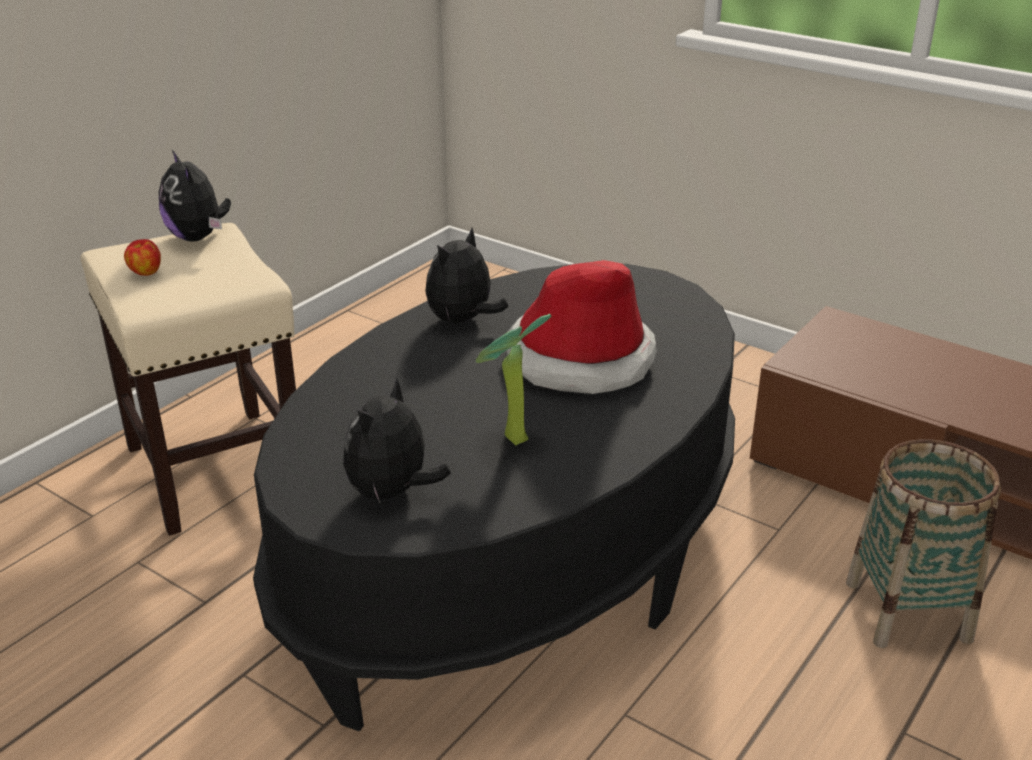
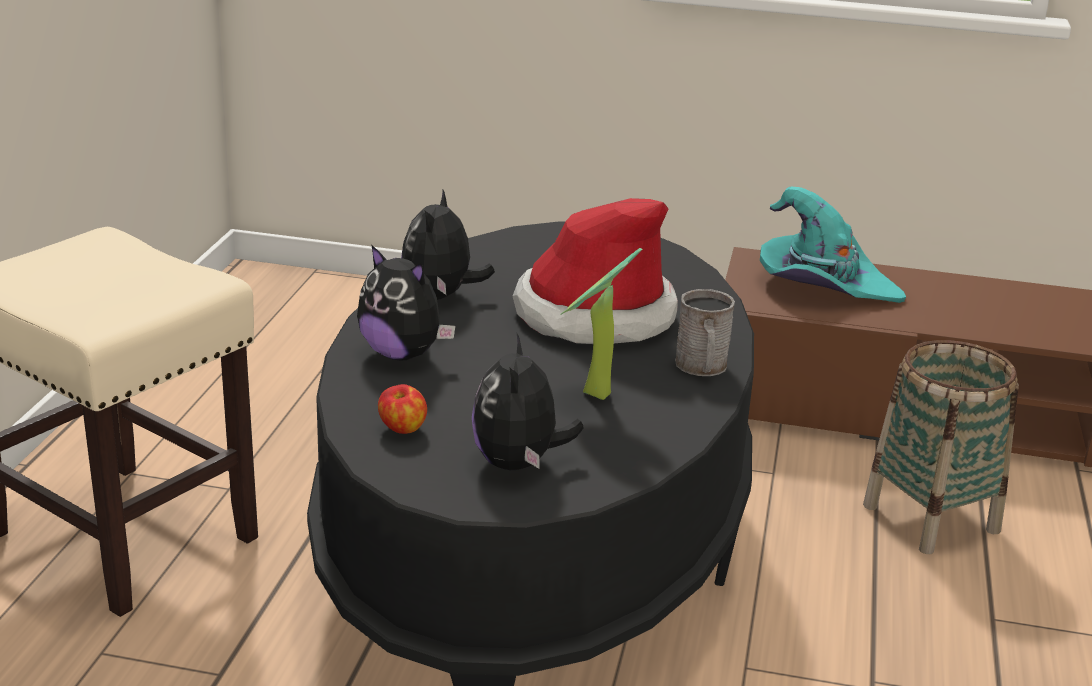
camera: 25 degrees left, 5 degrees down
(145, 272) = (56, 290): apple -> apple (402, 429)
(198, 237) = (85, 246): plush toy -> plush toy (402, 354)
(634, 430) = (702, 368): none -> grey mug
(885, 358) = (823, 285): none -> turquoise hat

